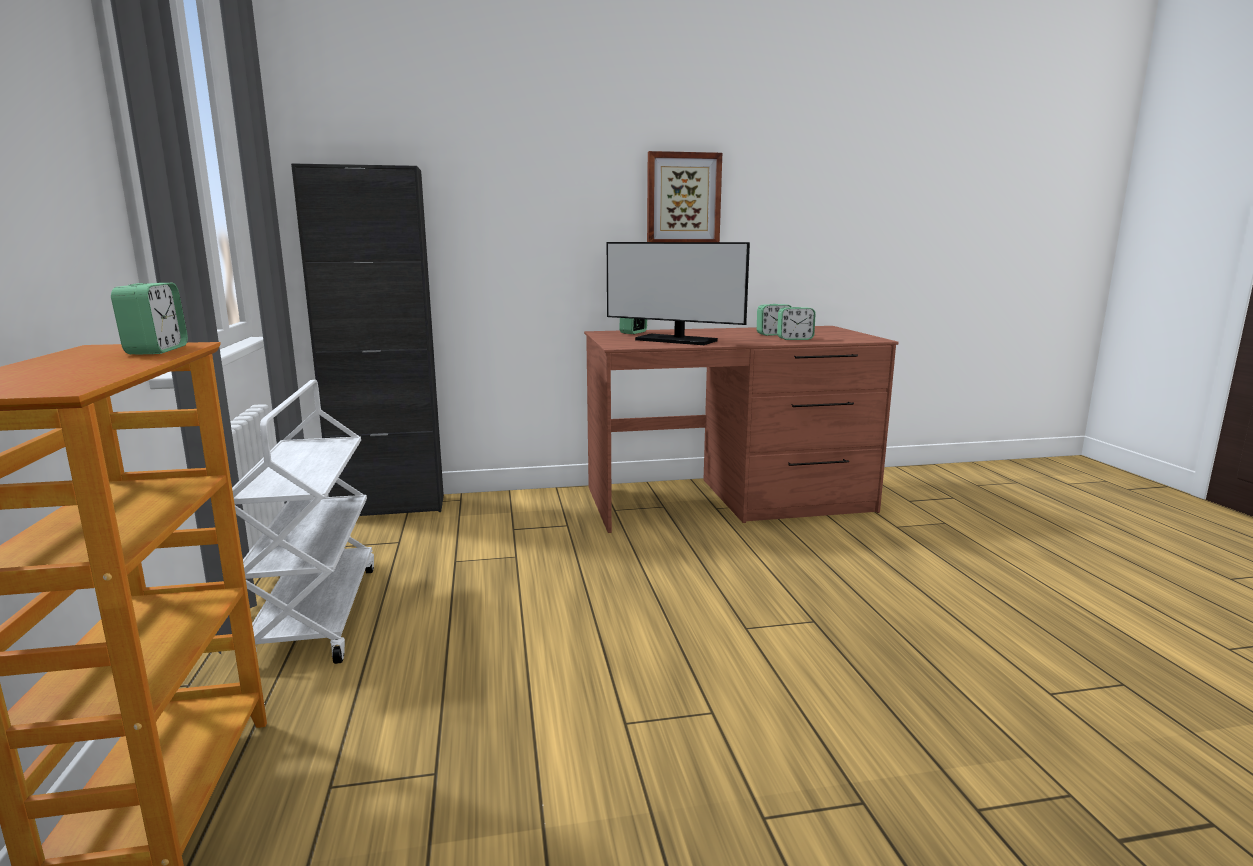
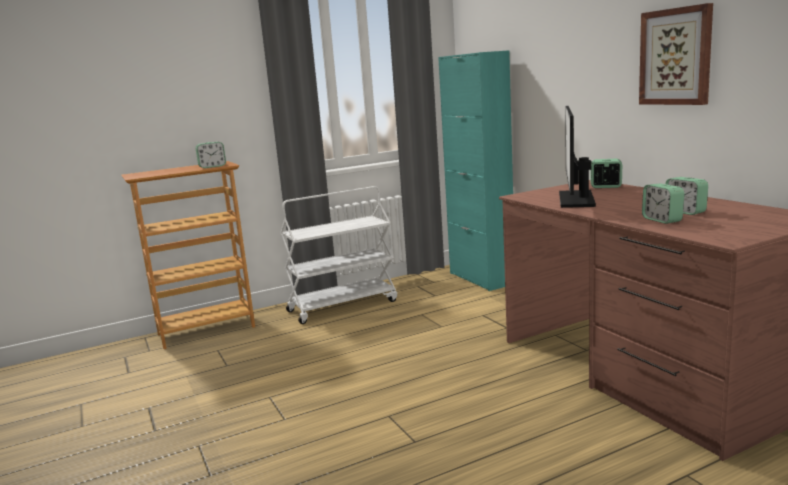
camera: 75 degrees right, 0 degrees up
(389, 507) = (481, 278): black cabinet -> turquoise cabinet

